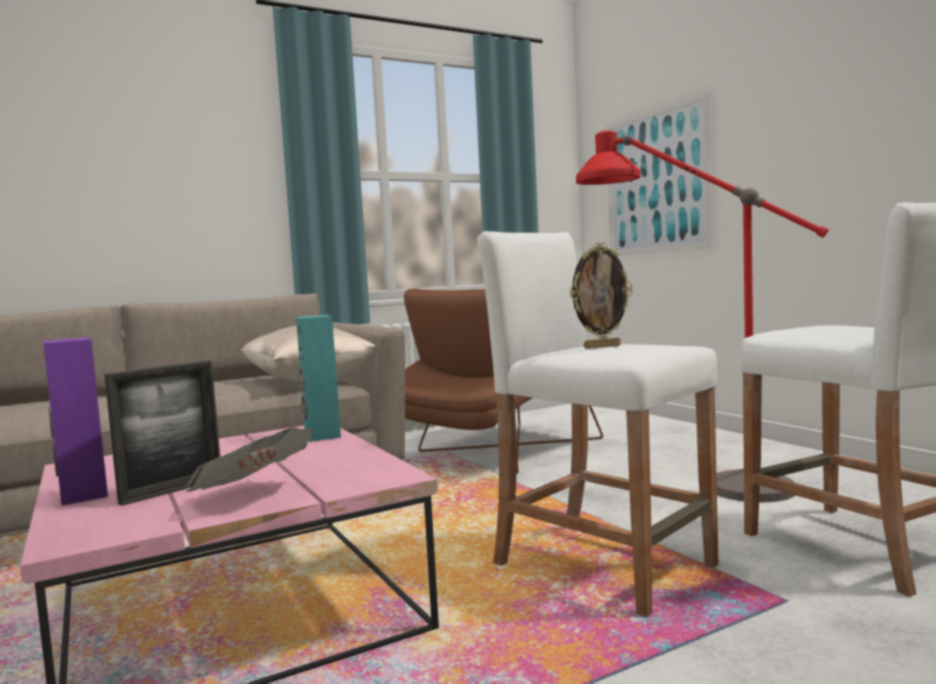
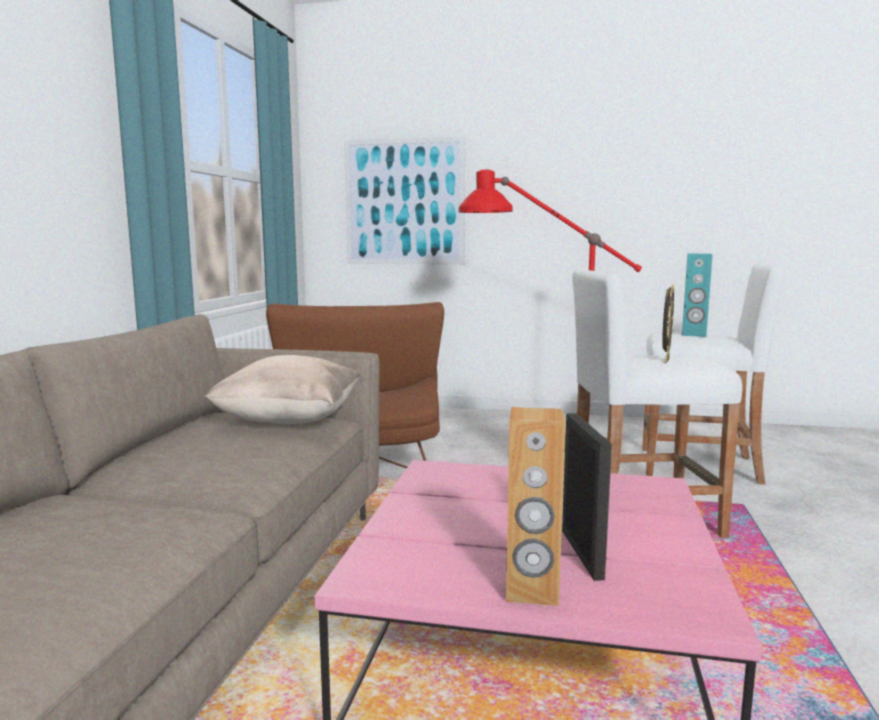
camera: 50 degrees left, 5 degrees up
(82, 495) = (532, 592): purple speaker -> brown speaker
(252, 495) = (647, 530): newspaper -> none
(322, 436) = (473, 473): turquoise speaker -> turquoise speaker (693, 334)

